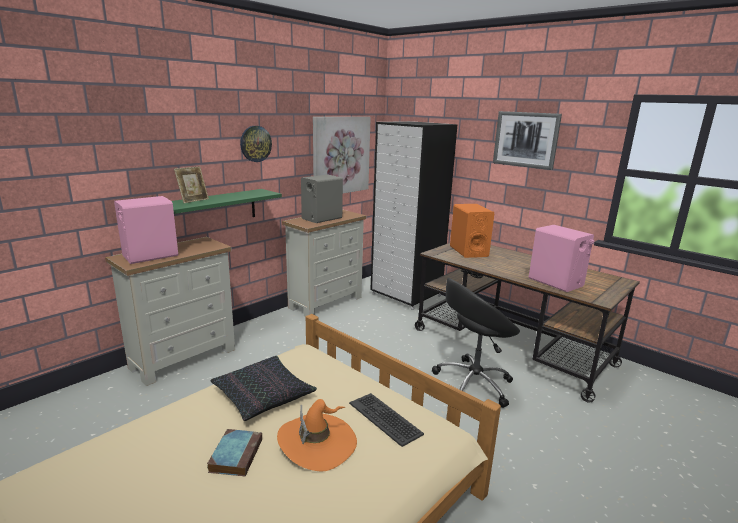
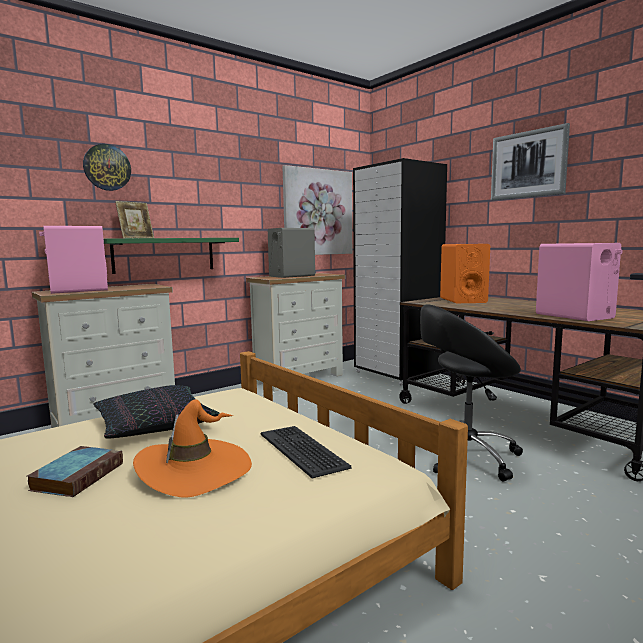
camera: 10 degrees right, 10 degrees down
(255, 143) = (214, 187): wall clock -> wall clock (107, 167)

